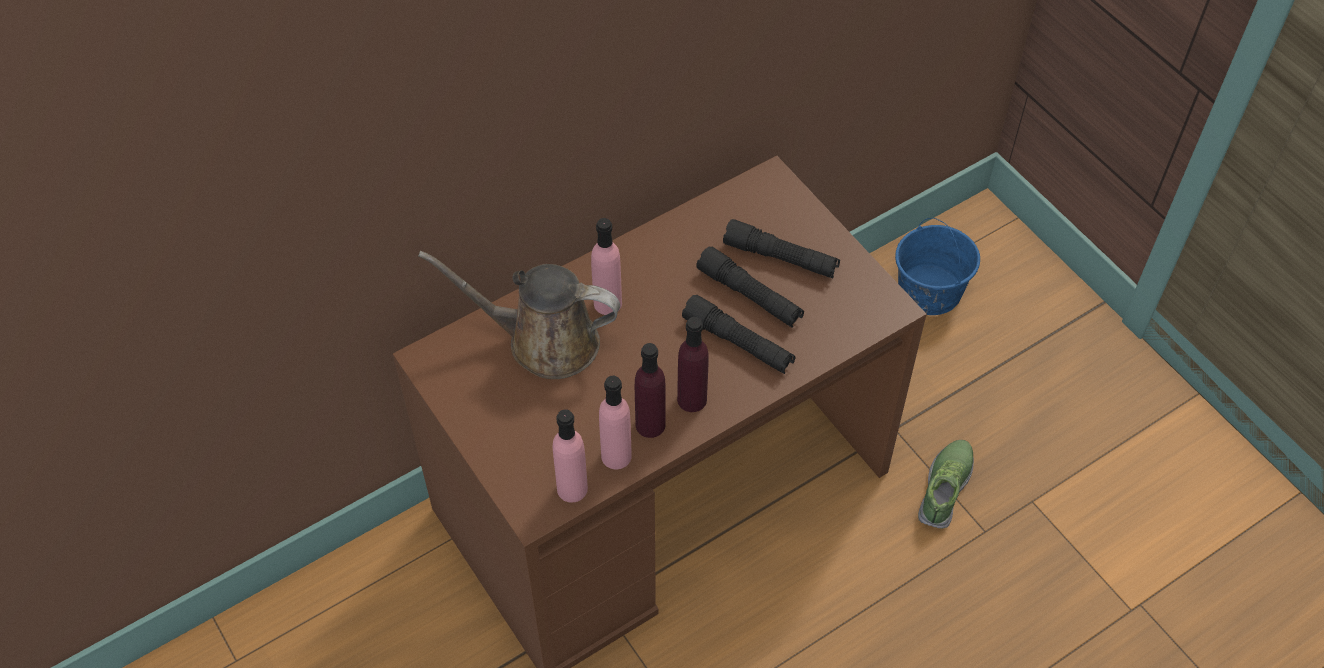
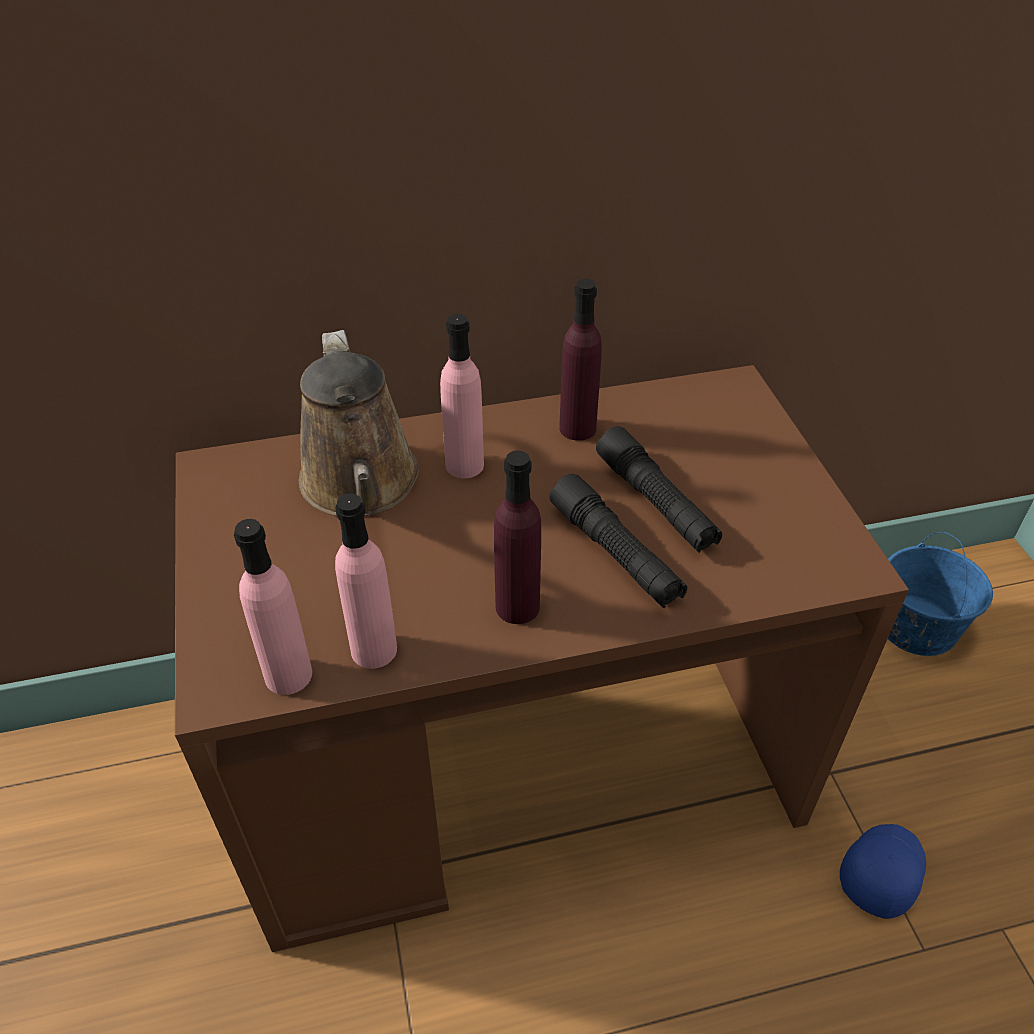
camera: 20 degrees right, 10 degrees down
(544, 341) = (361, 485): brown watering can -> brown watering can turned 135 degrees counterclockwise
(650, 425) = (443, 623): purple bottle -> purple bottle (577, 428)
(780, 258) = (716, 470): black flashlight -> none
(945, 488) = (881, 871): shoe -> blue cap

